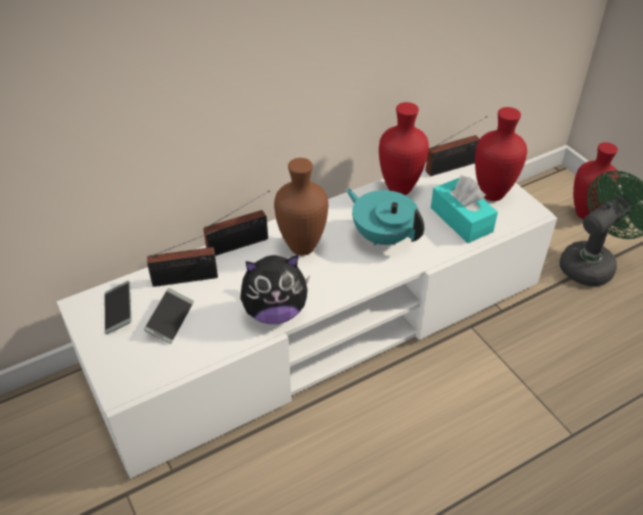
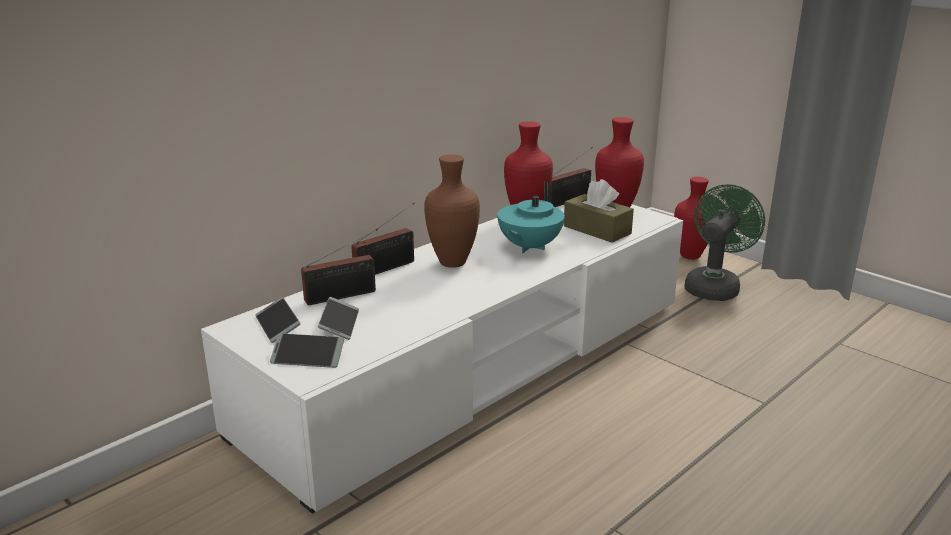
camera: 15 degrees left, 20 degrees down
(128, 360) = (308, 357): none -> phone
(275, 312) = (449, 305): plush toy -> none
(383, 236) = (528, 247): turquoise teapot -> turquoise teapot turned 90 degrees counterclockwise
(461, 220) = (597, 230): turquoise tissue box -> brown tissue box

